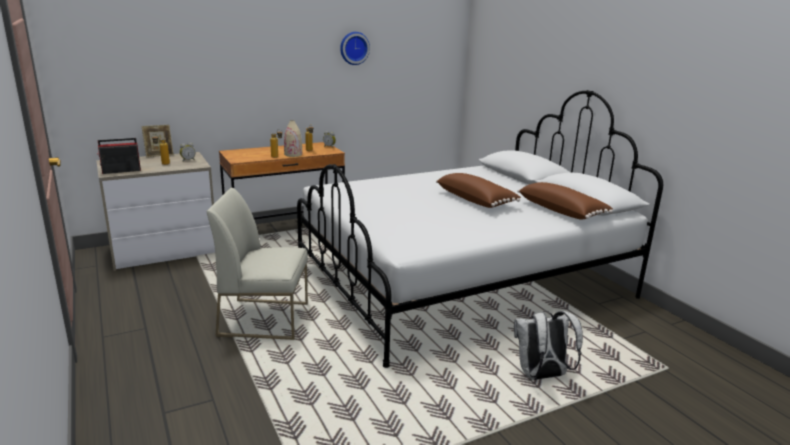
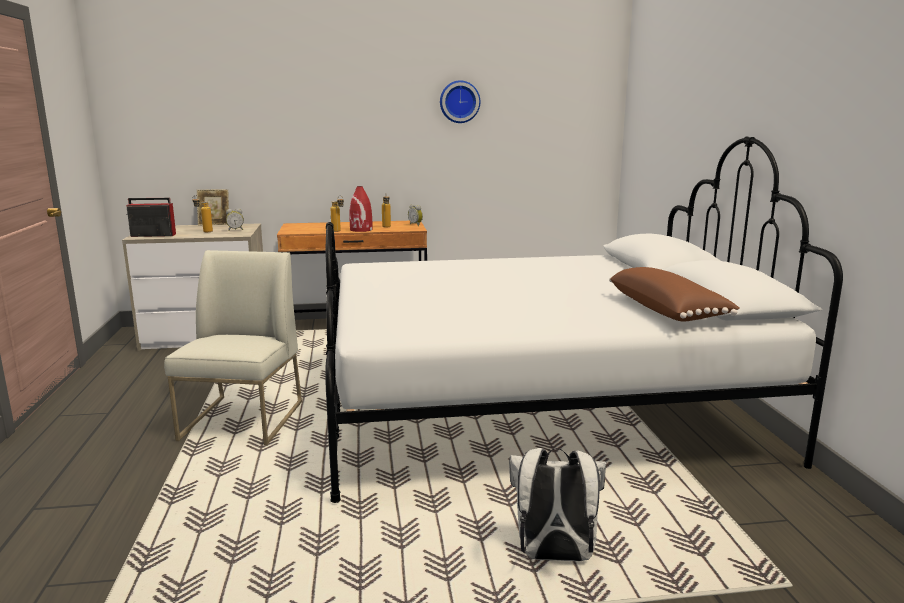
camera: 20 degrees right, 5 degrees down
(265, 319) = (243, 421): white chair -> white chair turned 75 degrees clockwise
(293, 154) = (361, 229): beige vase -> red vase
(476, 200) = (548, 290): brown pillow -> none

